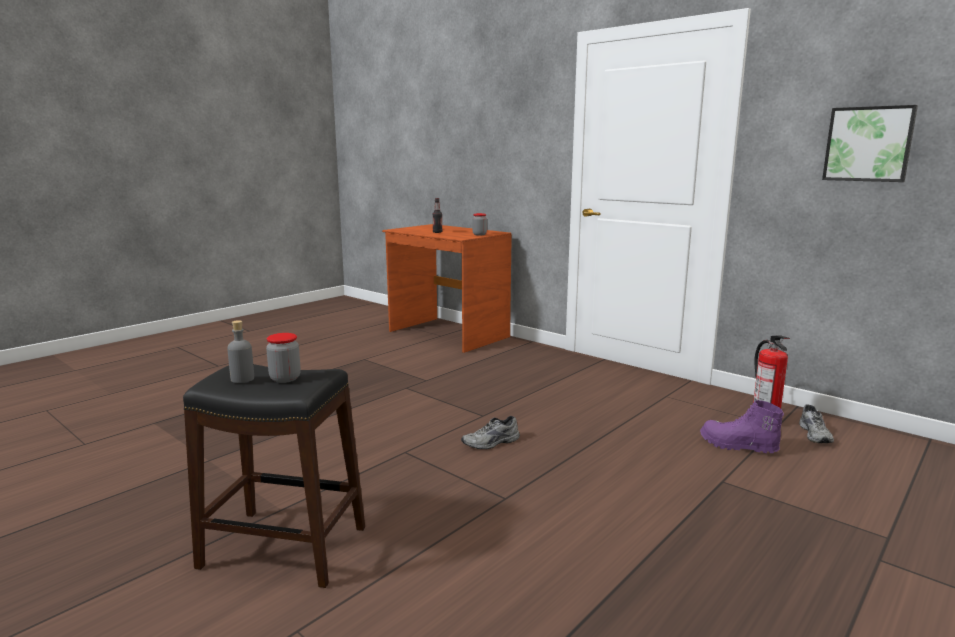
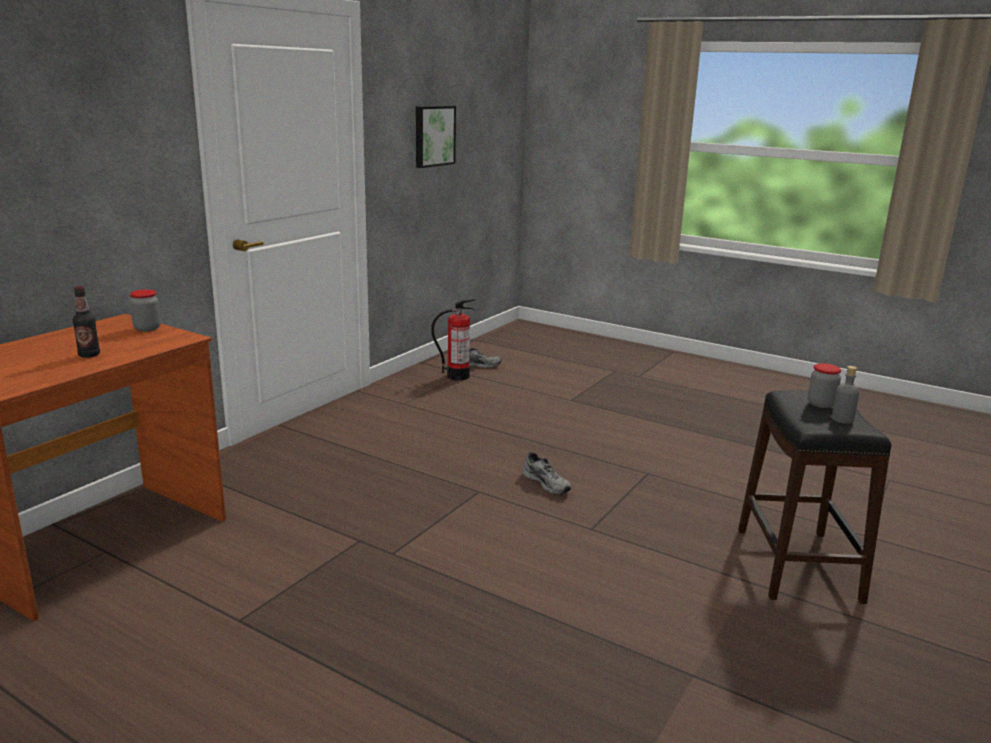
camera: 100 degrees left, 5 degrees up
(737, 446) = (508, 389): purple boot -> none

